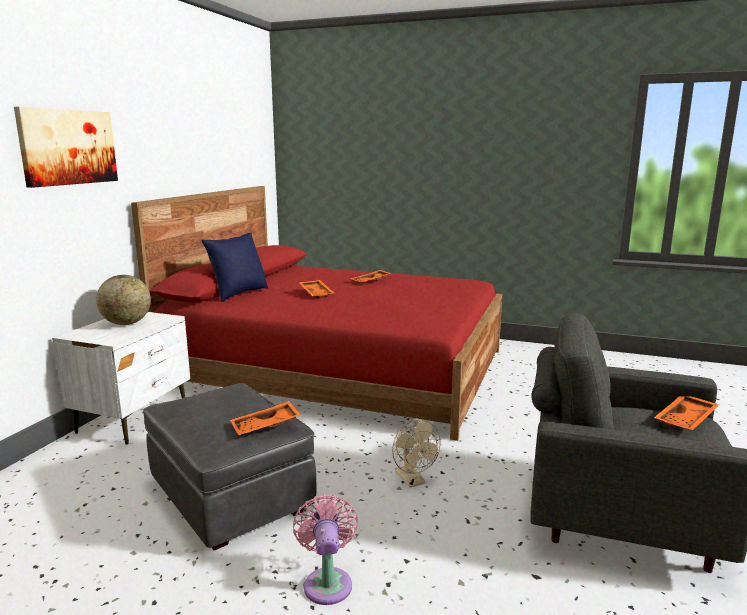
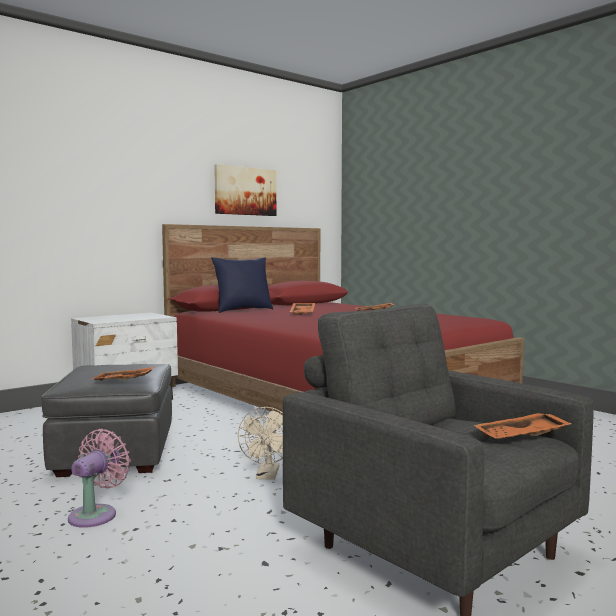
camera: 30 degrees right, 10 degrees down
(68, 147) = (107, 175): picture -> picture (245, 191)
(126, 323) = (129, 316): globe -> none

